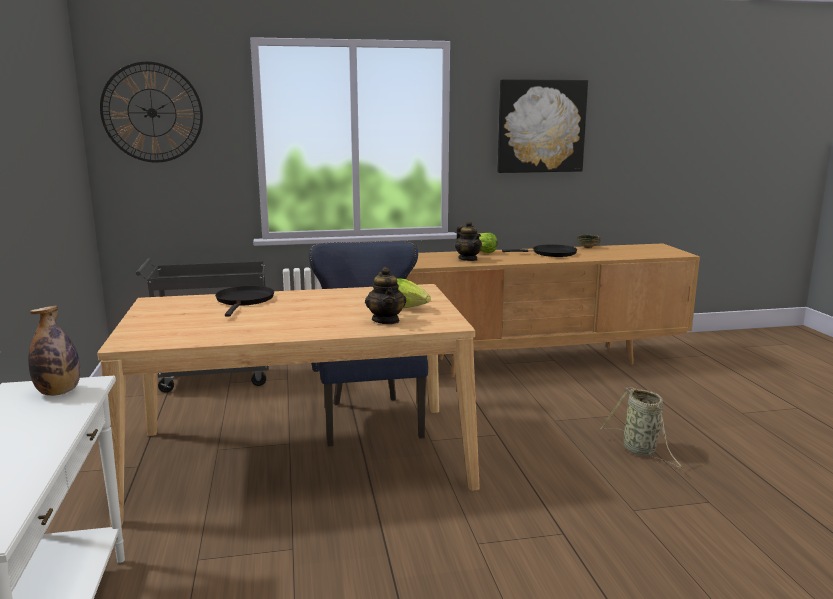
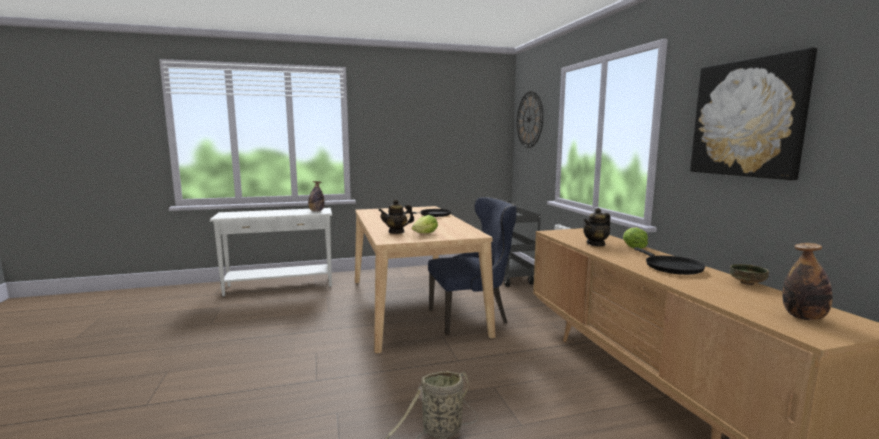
camera: 85 degrees right, 5 degrees down
(652, 250) = (803, 317): none -> bottle

